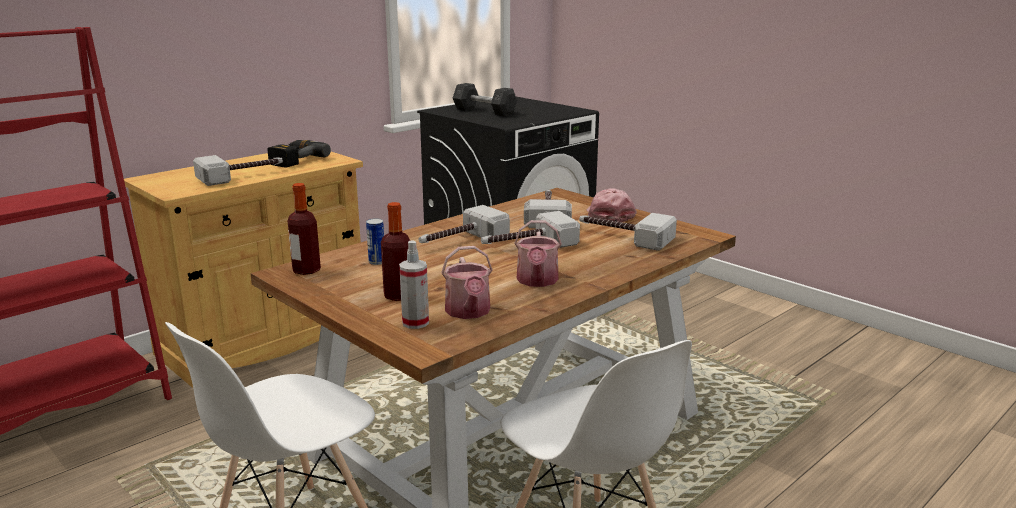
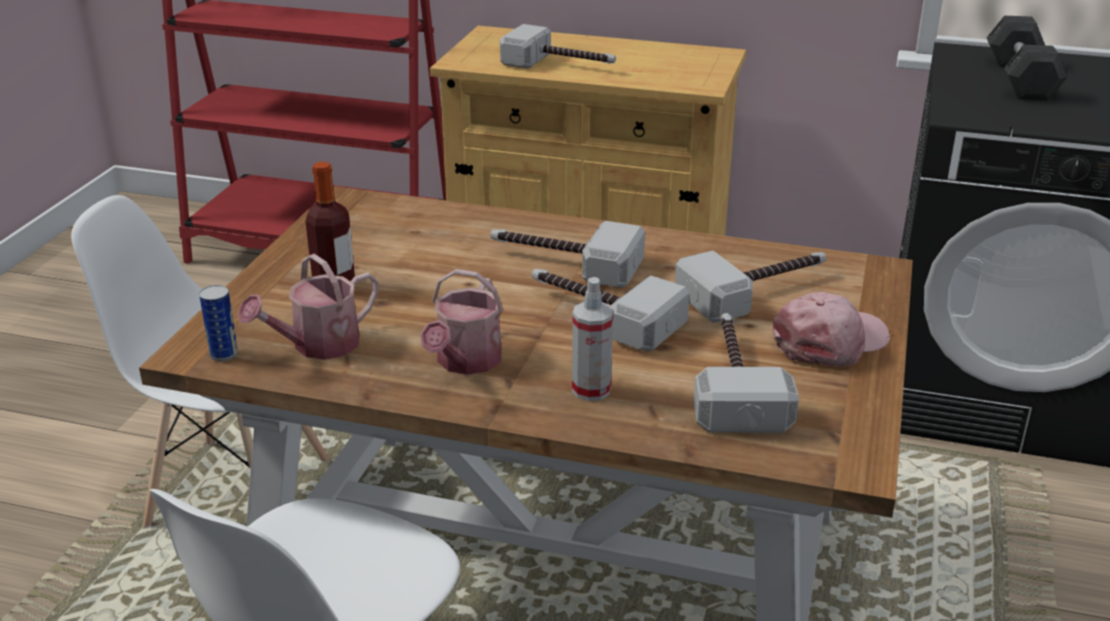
camera: 60 degrees right, 10 degrees up
(294, 160) = (665, 64): power drill -> none
(306, 270) = (365, 209): bottle -> none
(377, 262) = (430, 237): can -> can (224, 355)
(415, 323) = (261, 322): spray bottle -> spray bottle (591, 389)
(537, 281) = (465, 362): watering can -> watering can turned 45 degrees counterclockwise

